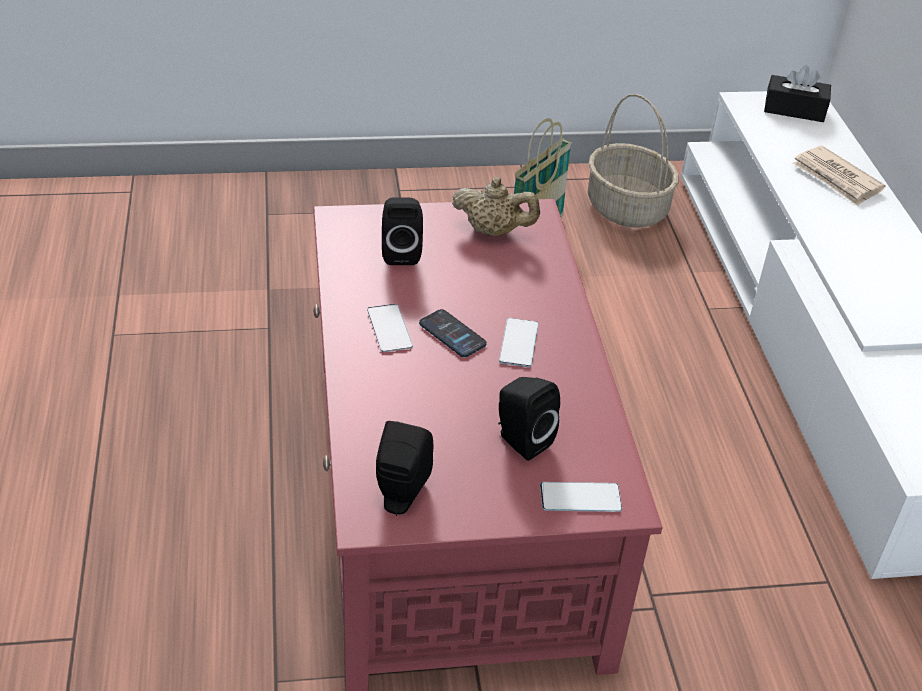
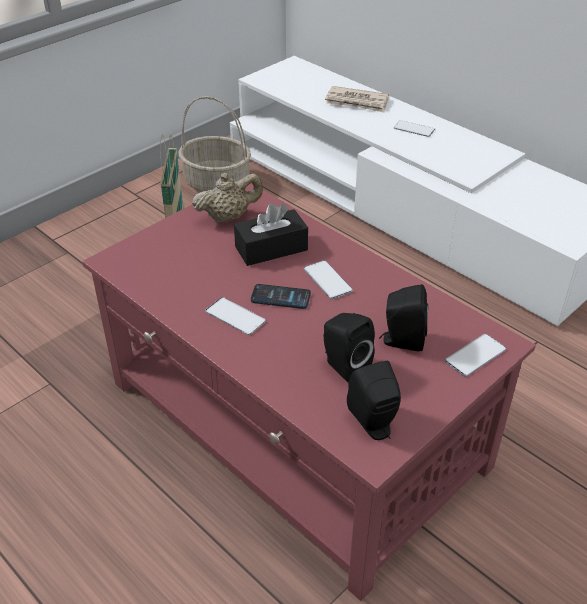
camera: 35 degrees left, 0 degrees up
(401, 252) = (183, 261): black speaker -> black speaker (343, 365)
(794, 109) = (292, 72): black tissue box -> black tissue box (271, 248)
(873, 242) = (414, 129): none -> phone

